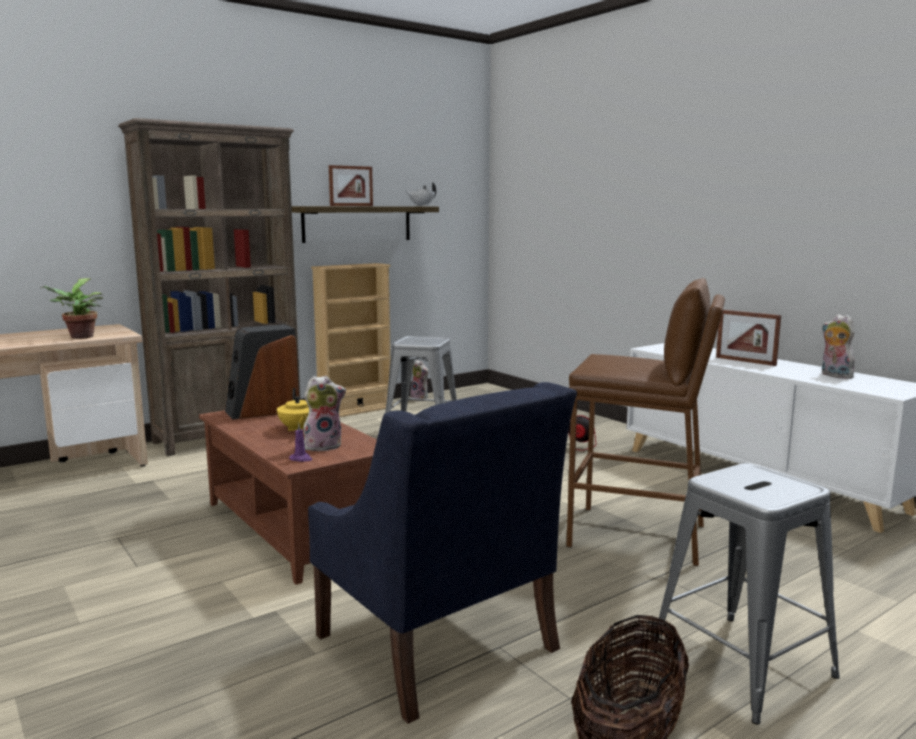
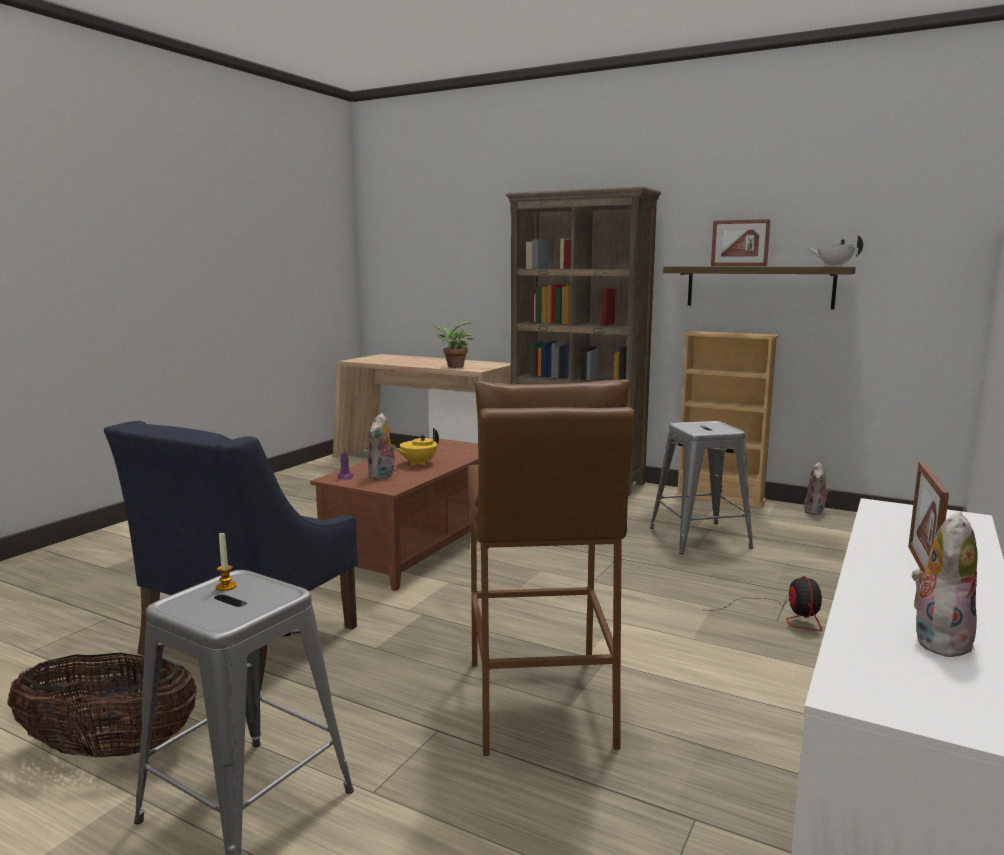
camera: 65 degrees right, 0 degrees up
(263, 411) = (458, 447): speaker -> none
(323, 446) = (382, 476): plush toy -> plush toy turned 60 degrees clockwise
(729, 485) = (226, 587): none -> candle

